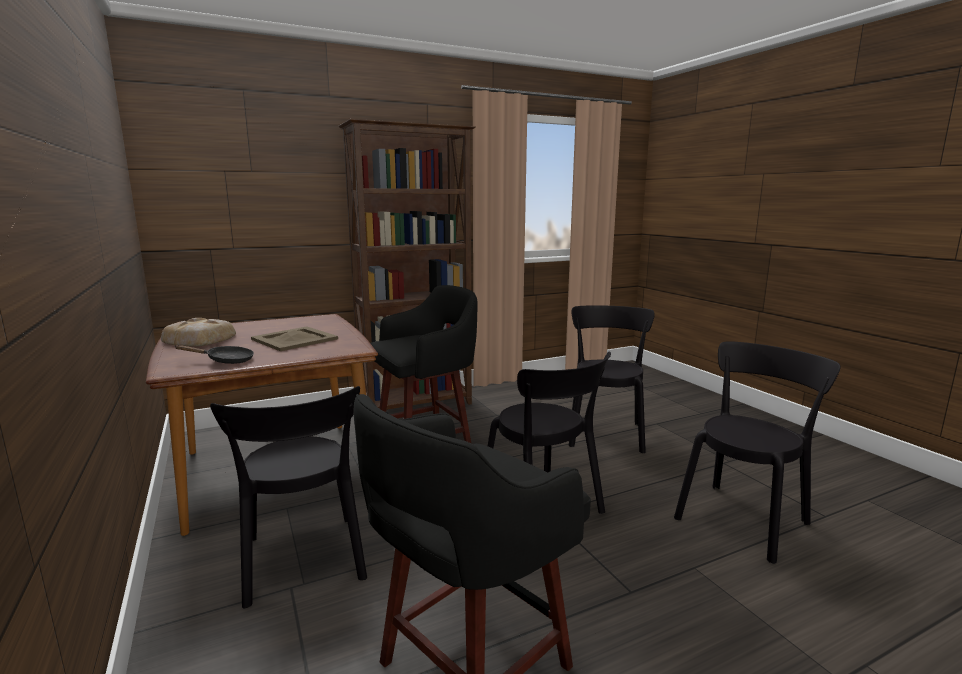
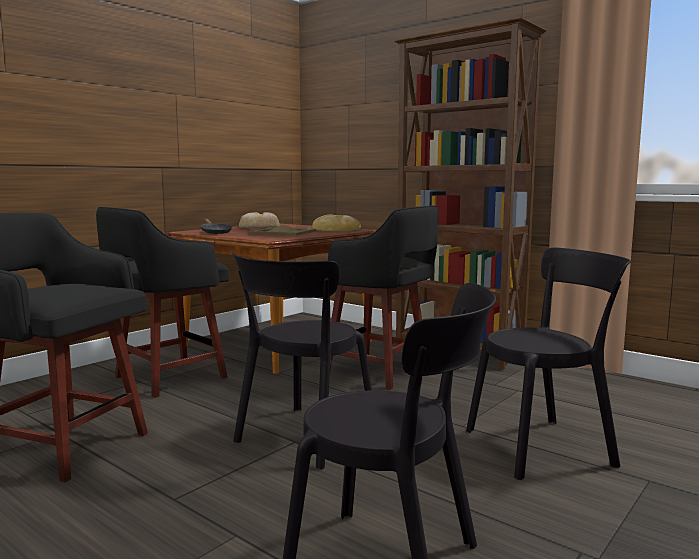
camera: 65 degrees right, 5 degrees down
(303, 322) = (335, 229): none -> bread
(304, 563) = (167, 378): black chair -> black stool

